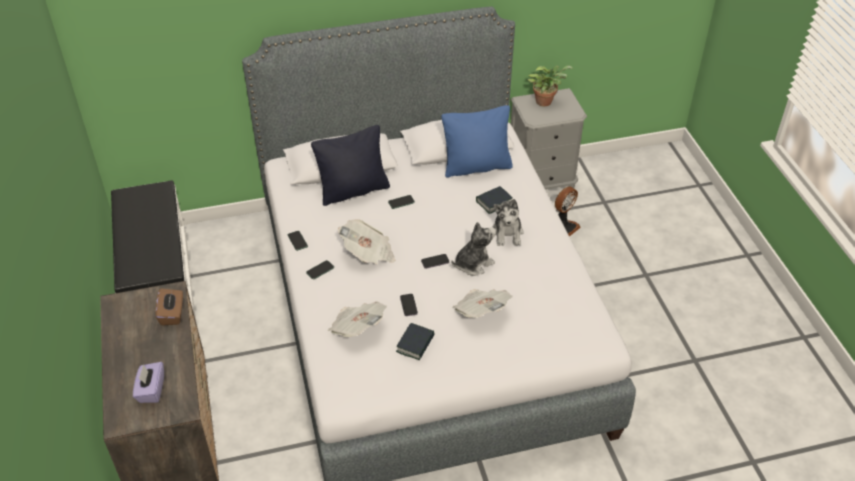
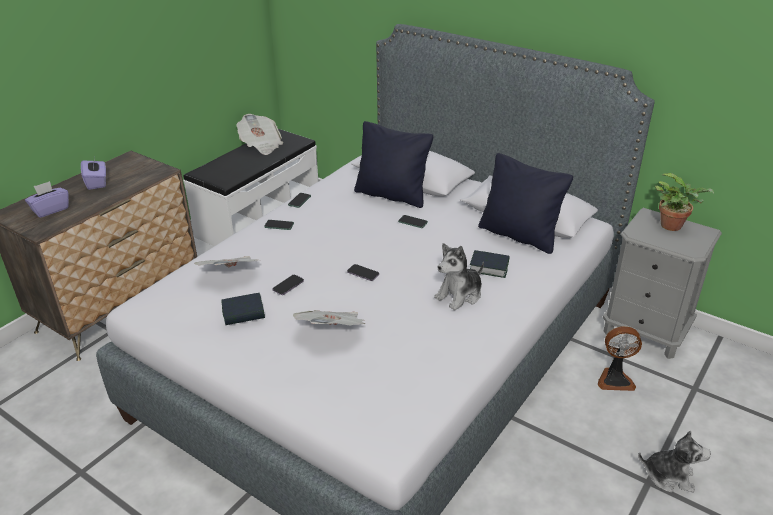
camera: 50 degrees right, 10 degrees down
(137, 341) = (97, 182): none -> purple tissue box
(172, 314) = (139, 181): brown tissue box -> none
(368, 253) = (327, 237): newspaper -> newspaper (261, 145)
(473, 264) = (390, 296): plush toy -> plush toy (669, 476)
(476, 167) = (519, 235): blue pillow -> black pillow

